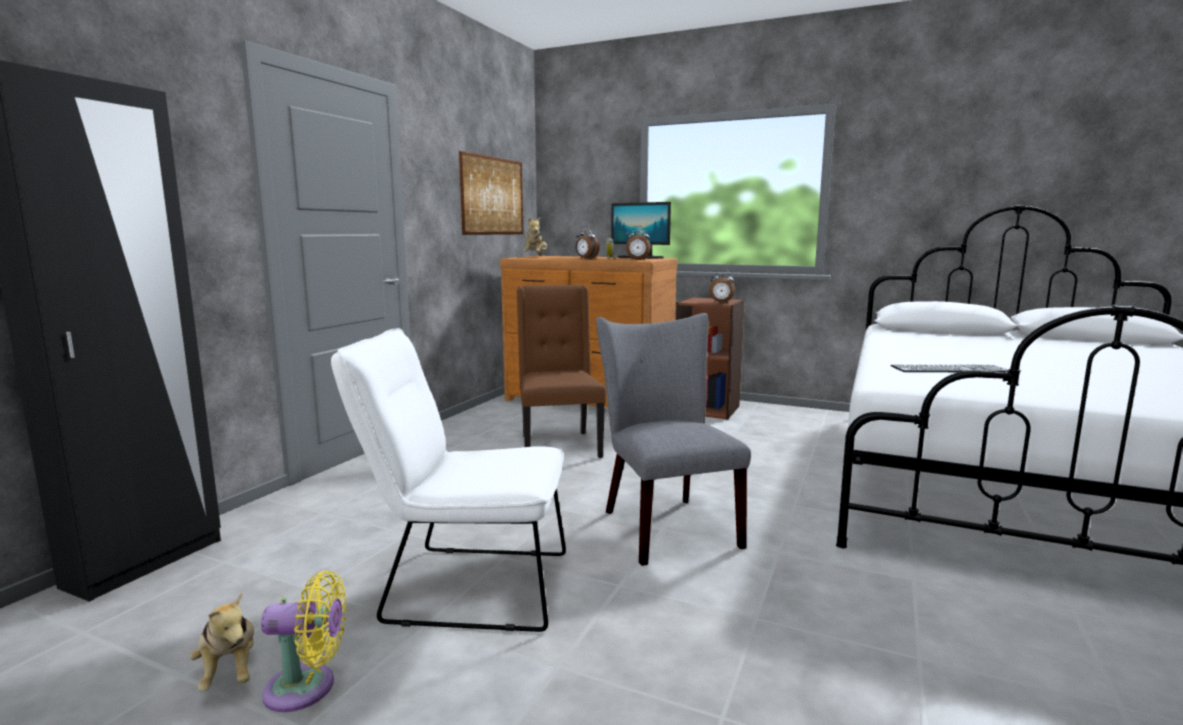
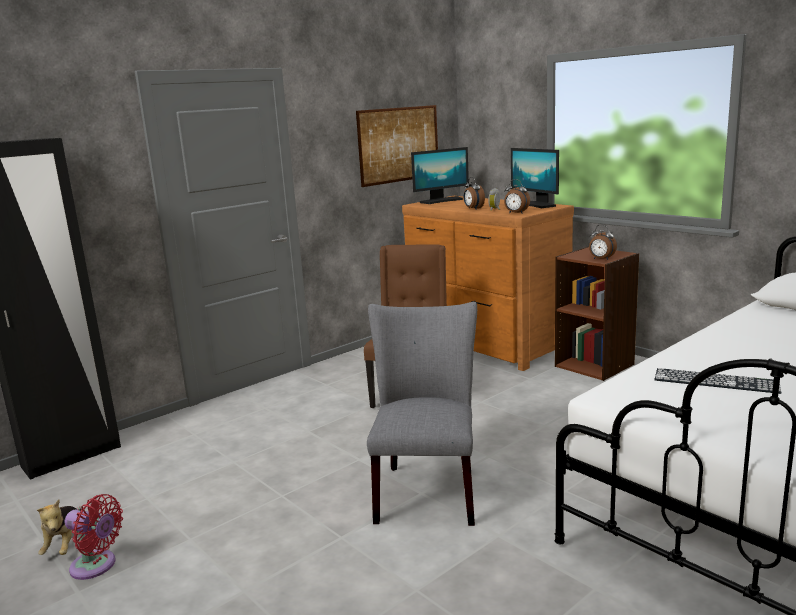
camera: 25 degrees right, 5 degrees up
(307, 688) = (96, 566): yellow fan -> red fan
(465, 586) = (237, 514): white chair -> none
(536, 257) = (441, 201): plush toy -> monitor

